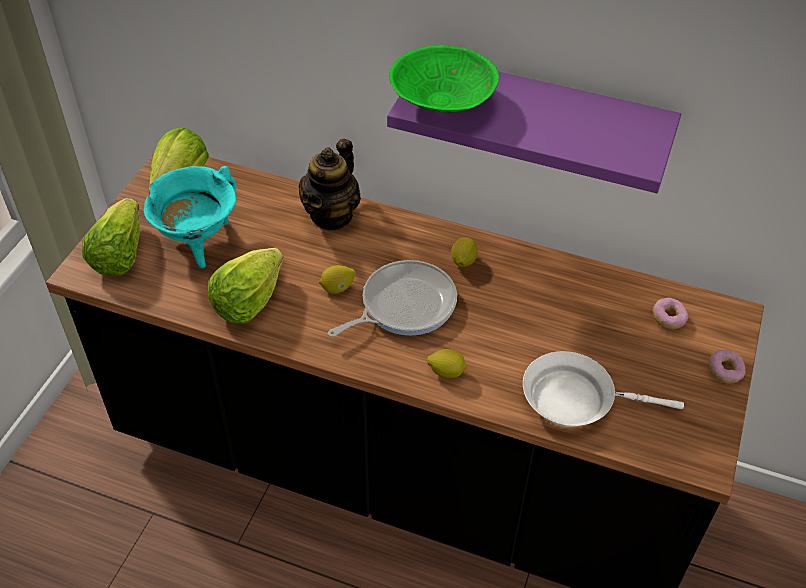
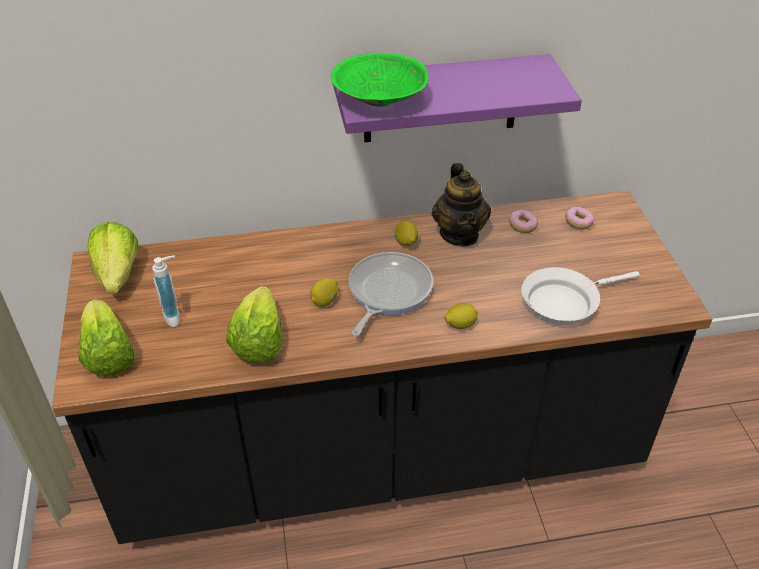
camera: 30 degrees left, 5 degrees down
(198, 242) = (175, 315): turquoise cooking pot -> soap dispenser
(332, 215) = (274, 250): teapot -> teapot (459, 234)
(724, 371) = (641, 241): donut -> donut (522, 226)

